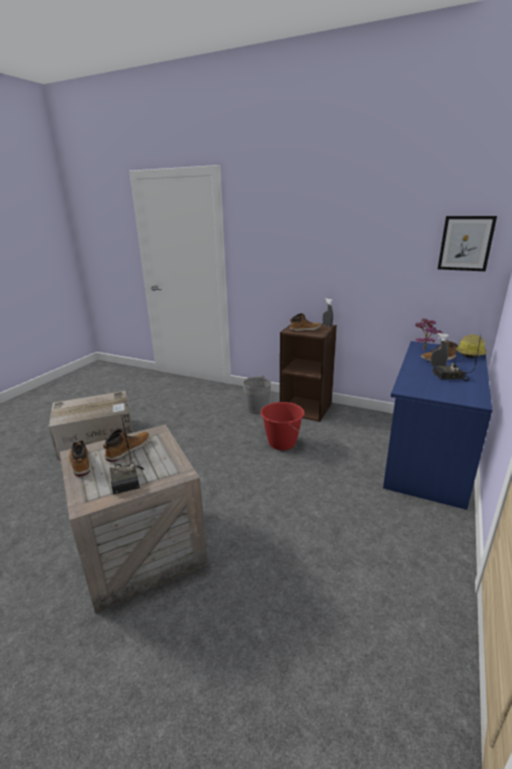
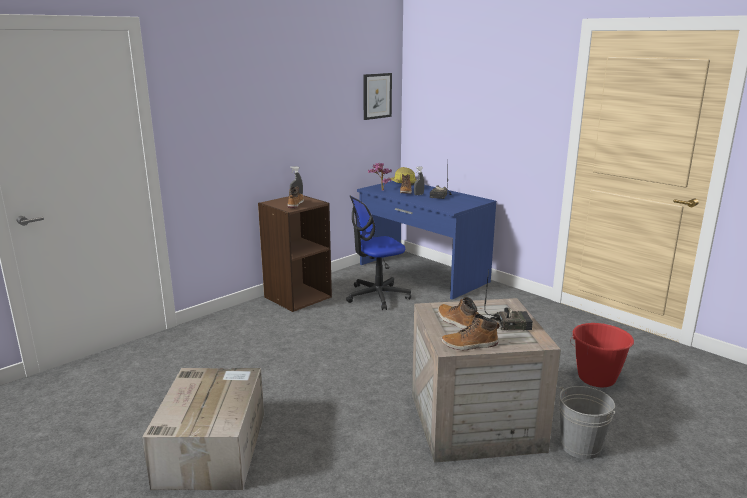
camera: 70 degrees left, 5 degrees down
(257, 408) = (267, 321): grey bucket -> grey bucket (580, 446)
(282, 443) = (353, 322): red bucket -> red bucket (596, 378)
(344, 442) = (377, 296): none -> office chair

